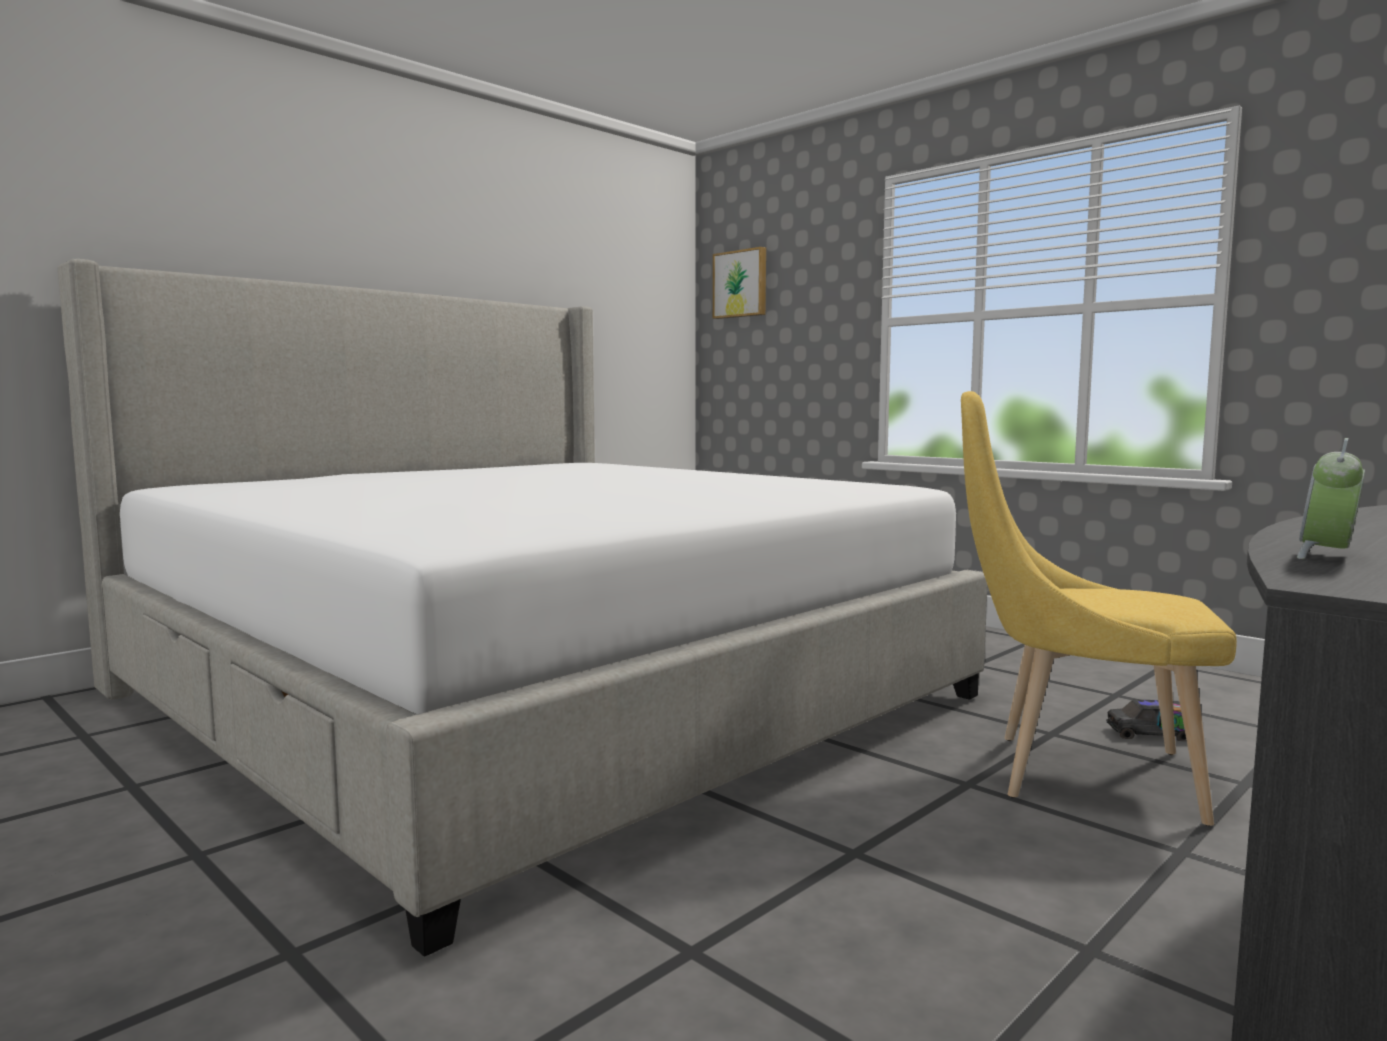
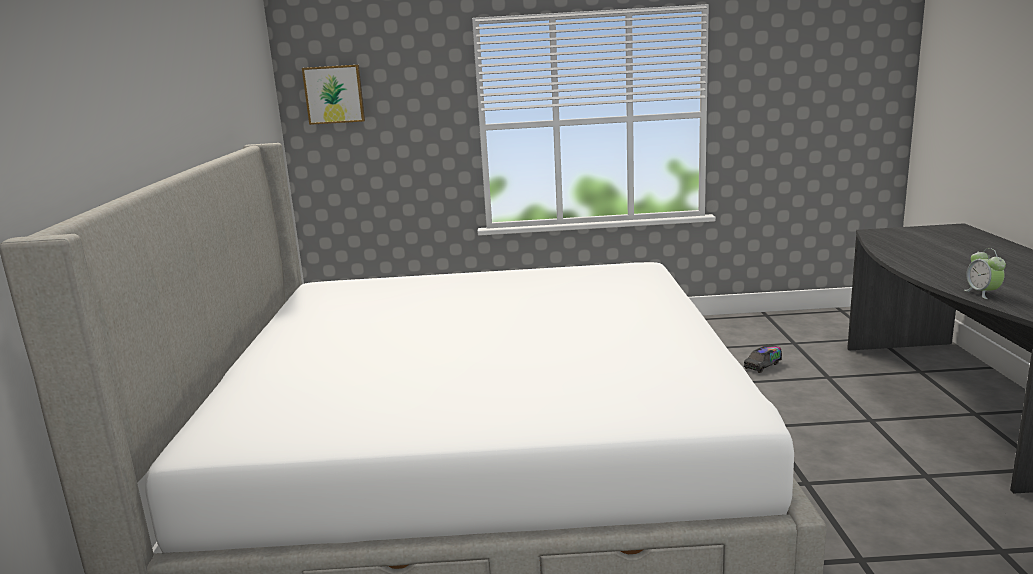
camera: 45 degrees left, 10 degrees up
(1077, 774) = (783, 400): yellow chair -> none

